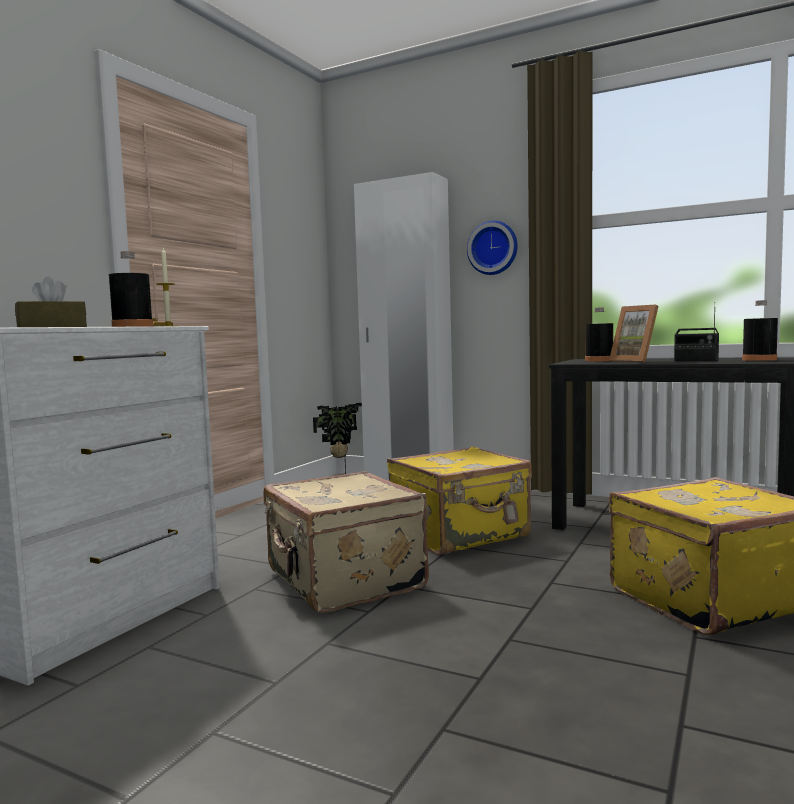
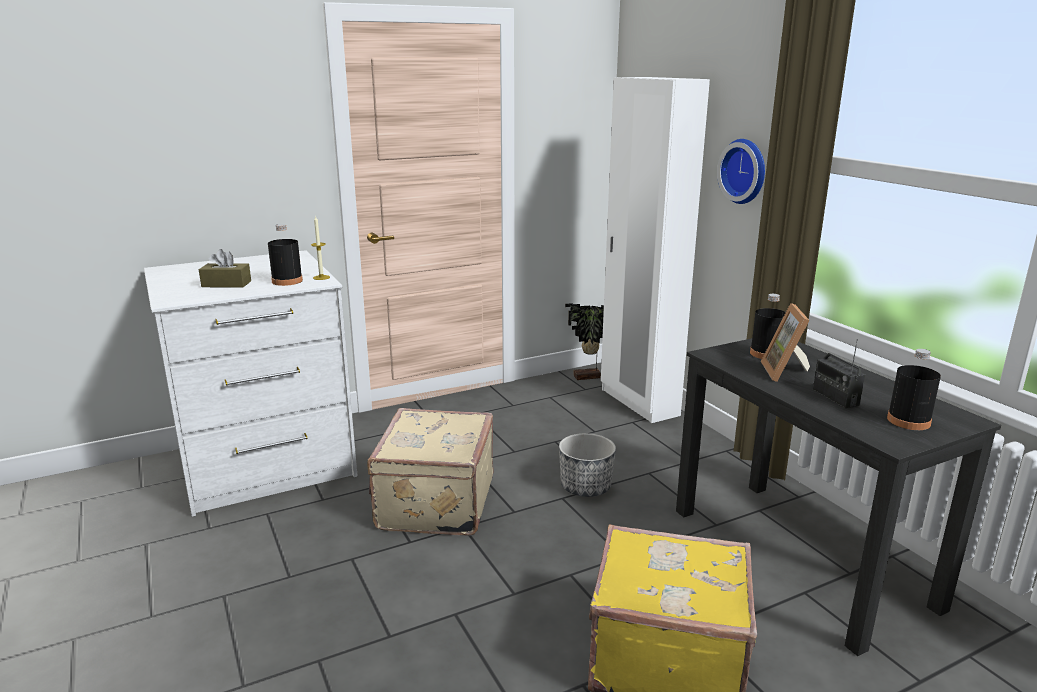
camera: 35 degrees right, 15 degrees up
(461, 535) = (586, 487): yellow suitcase -> planter

